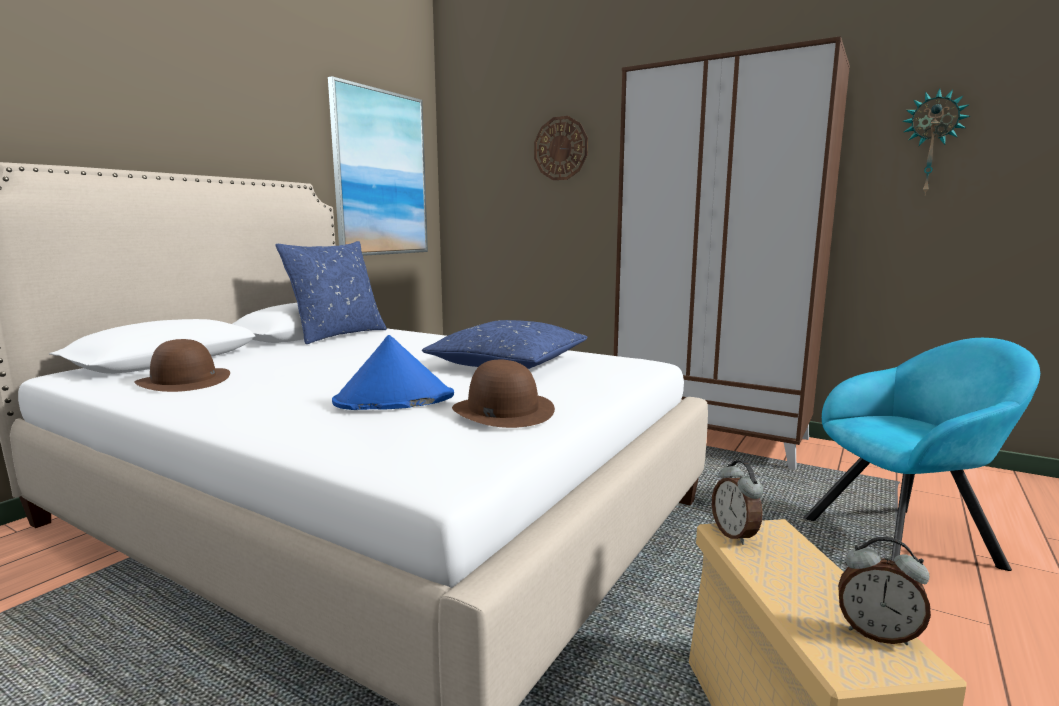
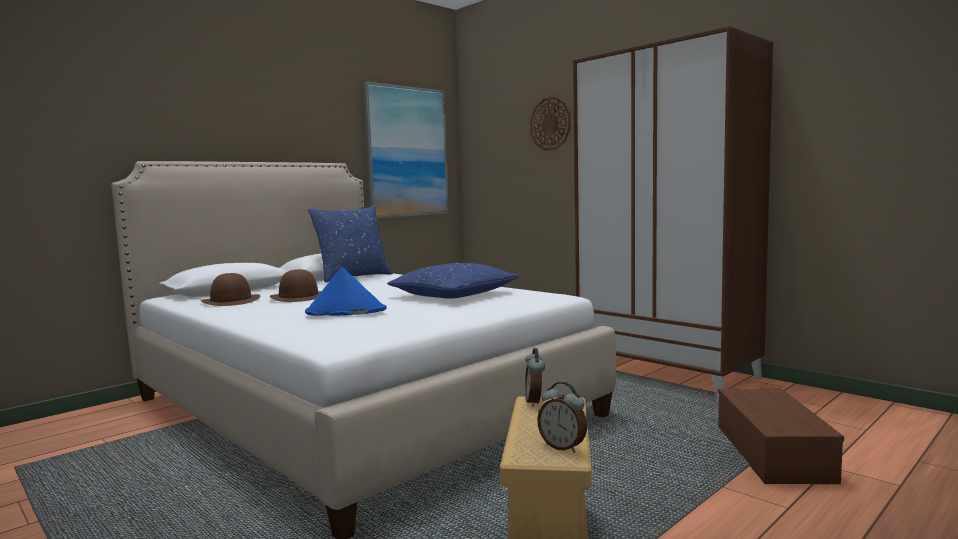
camera: 15 degrees right, 5 degrees down
(502, 410) = (409, 318): brown hat -> brown hat (298, 297)
(907, 541) = (775, 453): turquoise armchair -> brown storage box
(931, 143) = (848, 104): wall clock -> none

